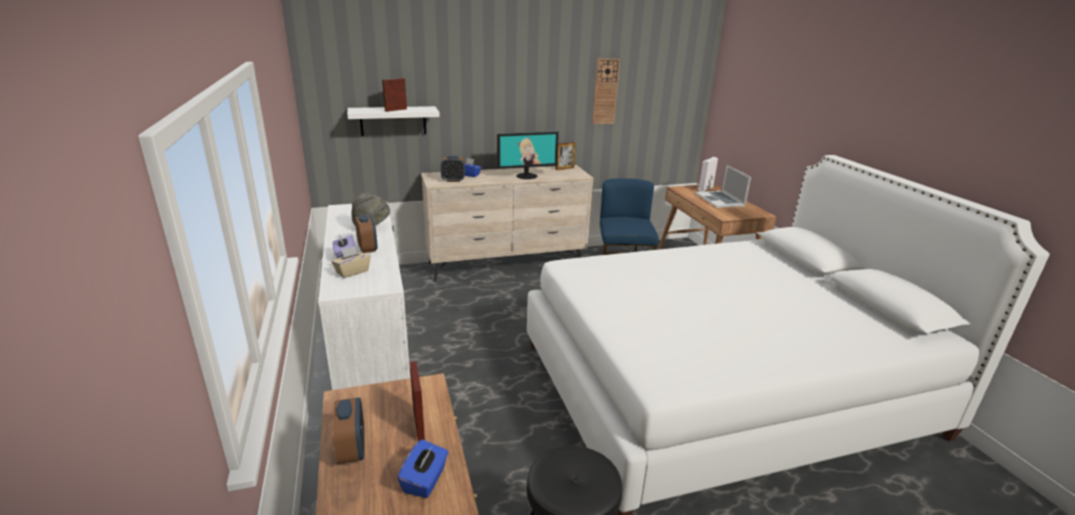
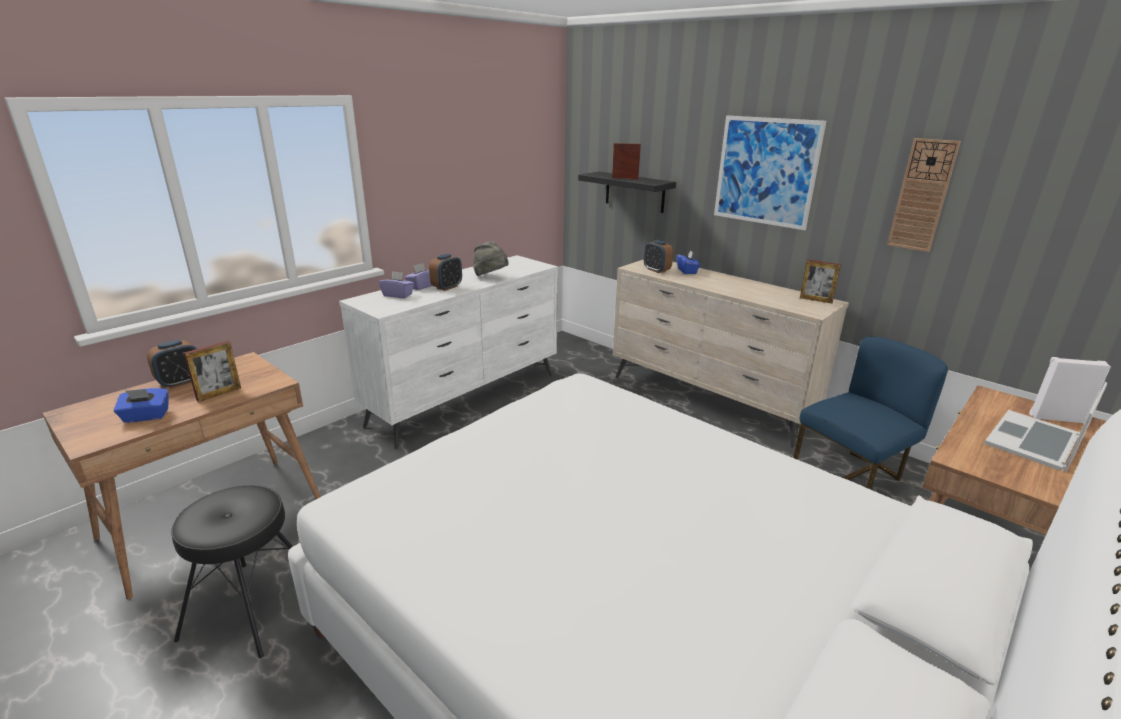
camera: 60 degrees right, 0 degrees up
(352, 272) = (398, 295): beige tissue box -> purple tissue box
(393, 121) = (634, 192): white shelf -> black shelf
(509, 89) = (765, 171): none -> picture
(526, 176) = (742, 291): monitor -> none

